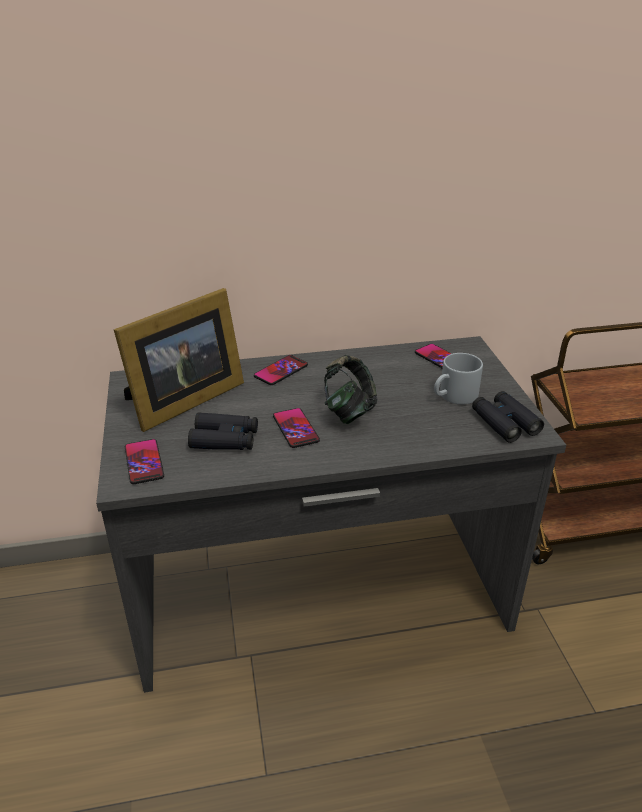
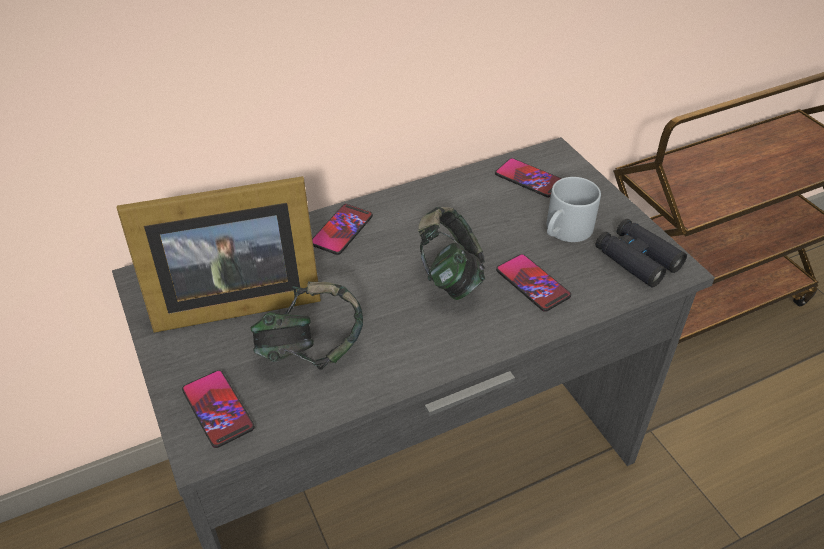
camera: 15 degrees left, 10 degrees up
(182, 401) = (230, 301): picture frame -> picture frame turned 45 degrees clockwise
(225, 439) = (311, 350): black binoculars -> headphones
(295, 428) = (395, 316): phone -> phone (532, 283)

